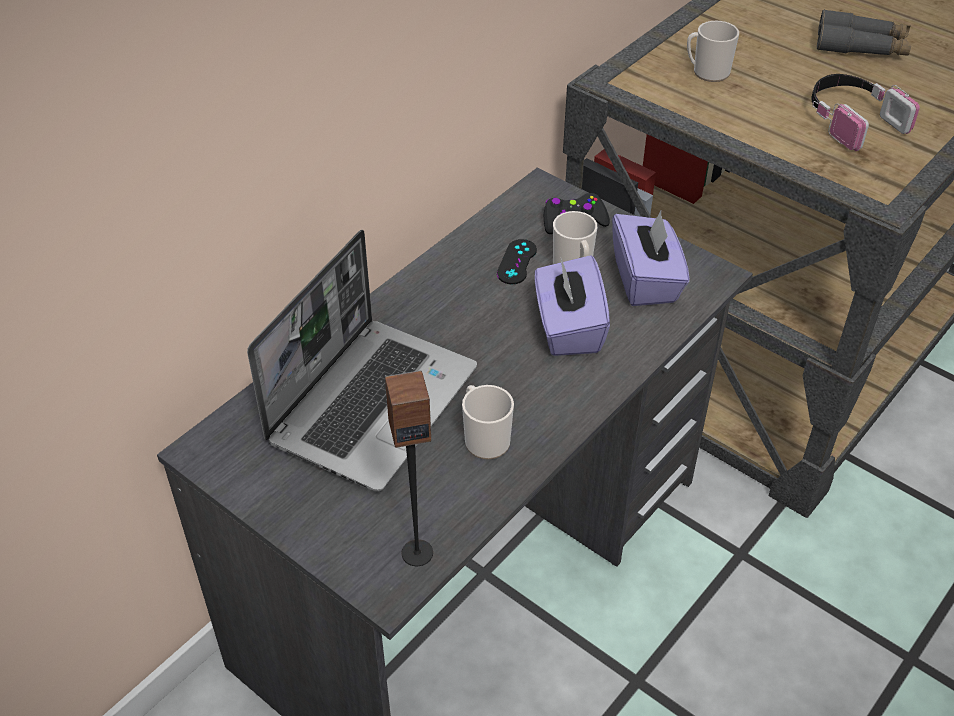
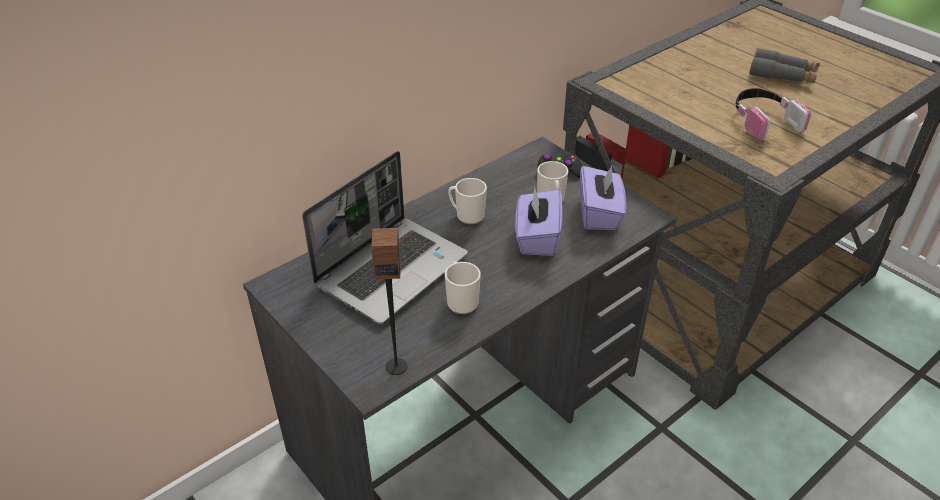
camera: 10 degrees right, 5 degrees down
(517, 262) = (512, 193): black game controller -> none
(707, 72) = (667, 82): mug -> mug (467, 215)

